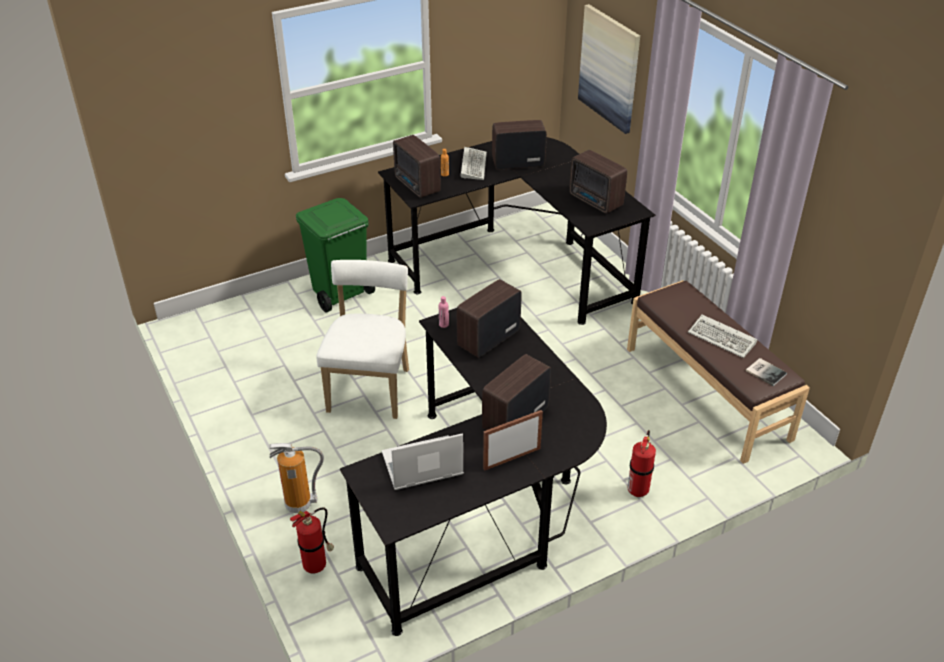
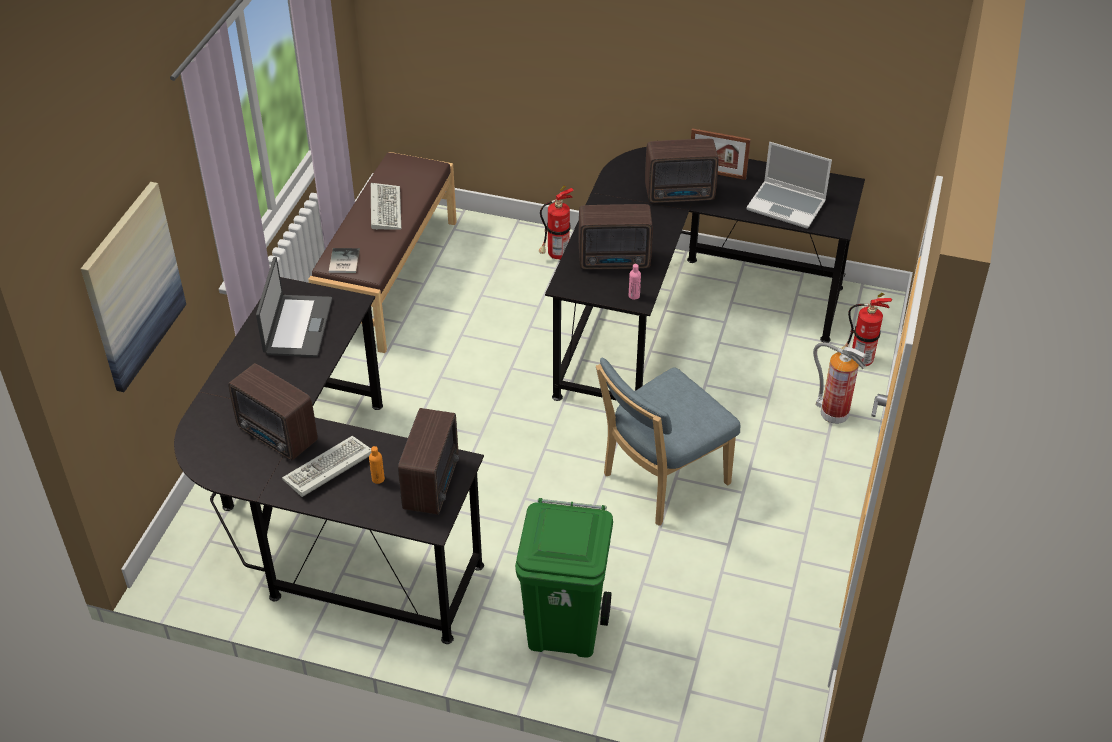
camera: 135 degrees left, 5 degrees up
(370, 387) = (661, 481): white chair -> blue chair
(596, 201) = (297, 326): radio -> laptop
(765, 371) = (402, 171): book -> book (343, 262)

